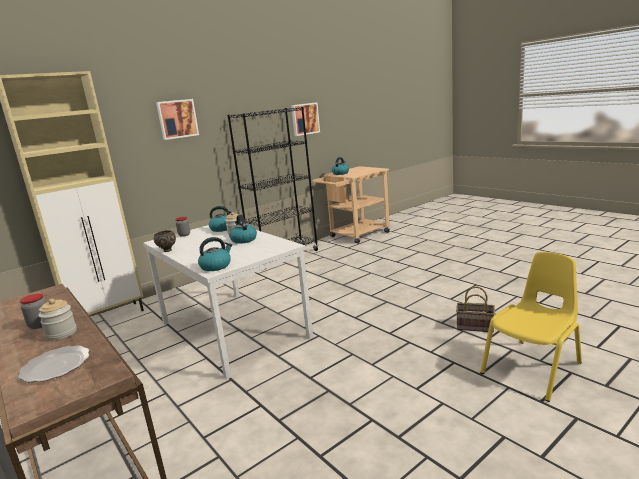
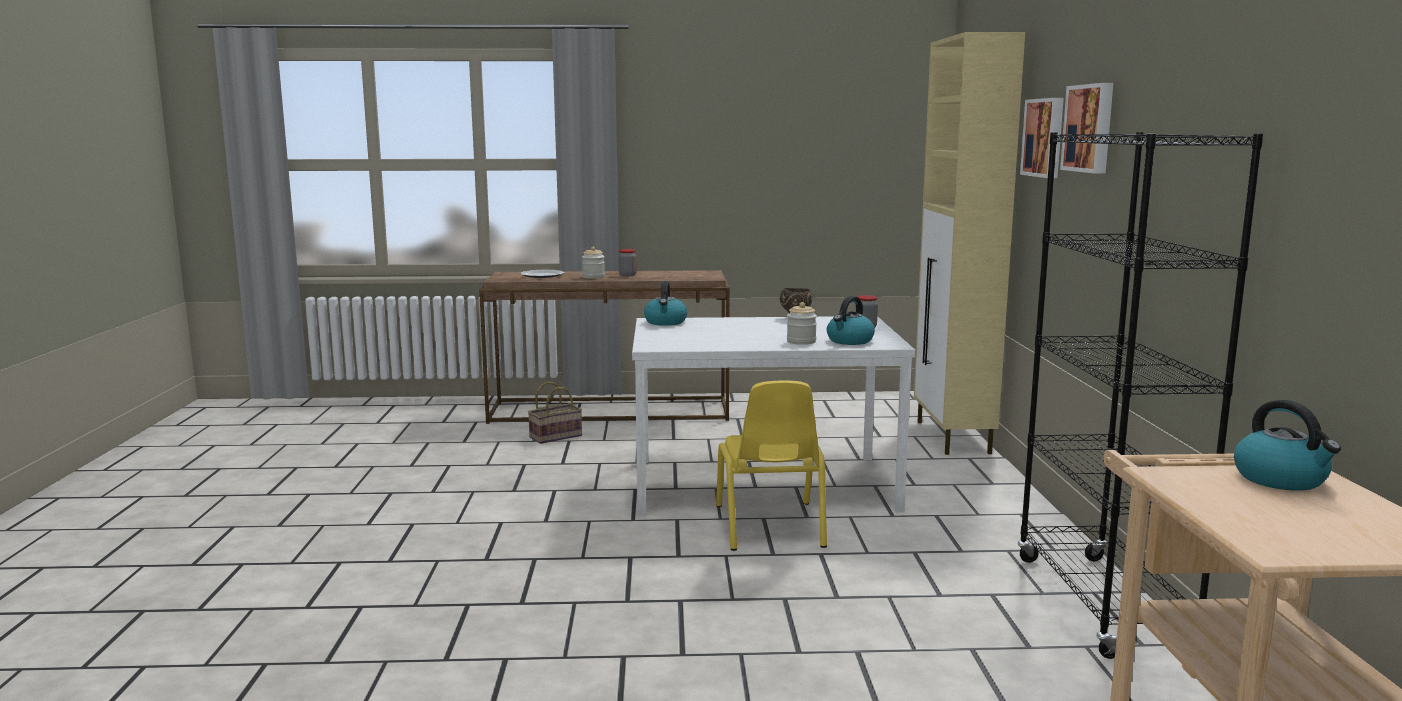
camera: 125 degrees right, 5 degrees down
(243, 240) = (747, 339): kettle -> none
(304, 119) = (1333, 193): picture -> picture (1045, 137)
(474, 327) = (399, 618): basket -> basket (556, 436)
(533, 368) = (262, 594): yellow chair -> yellow chair (769, 526)

